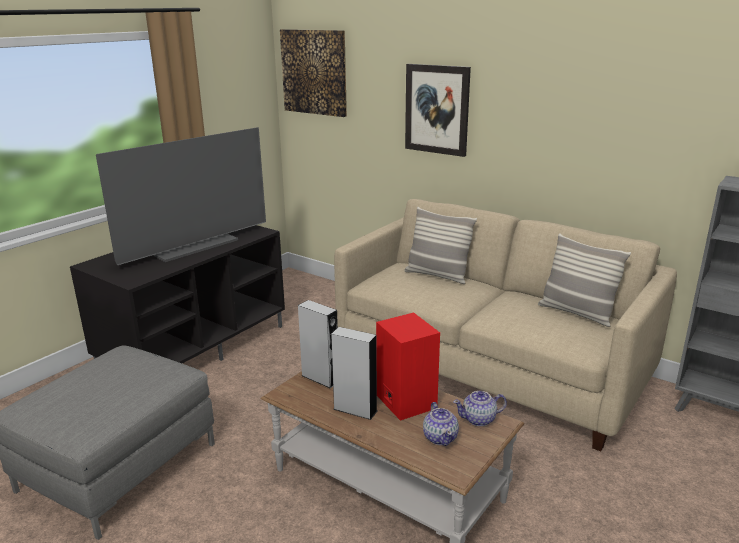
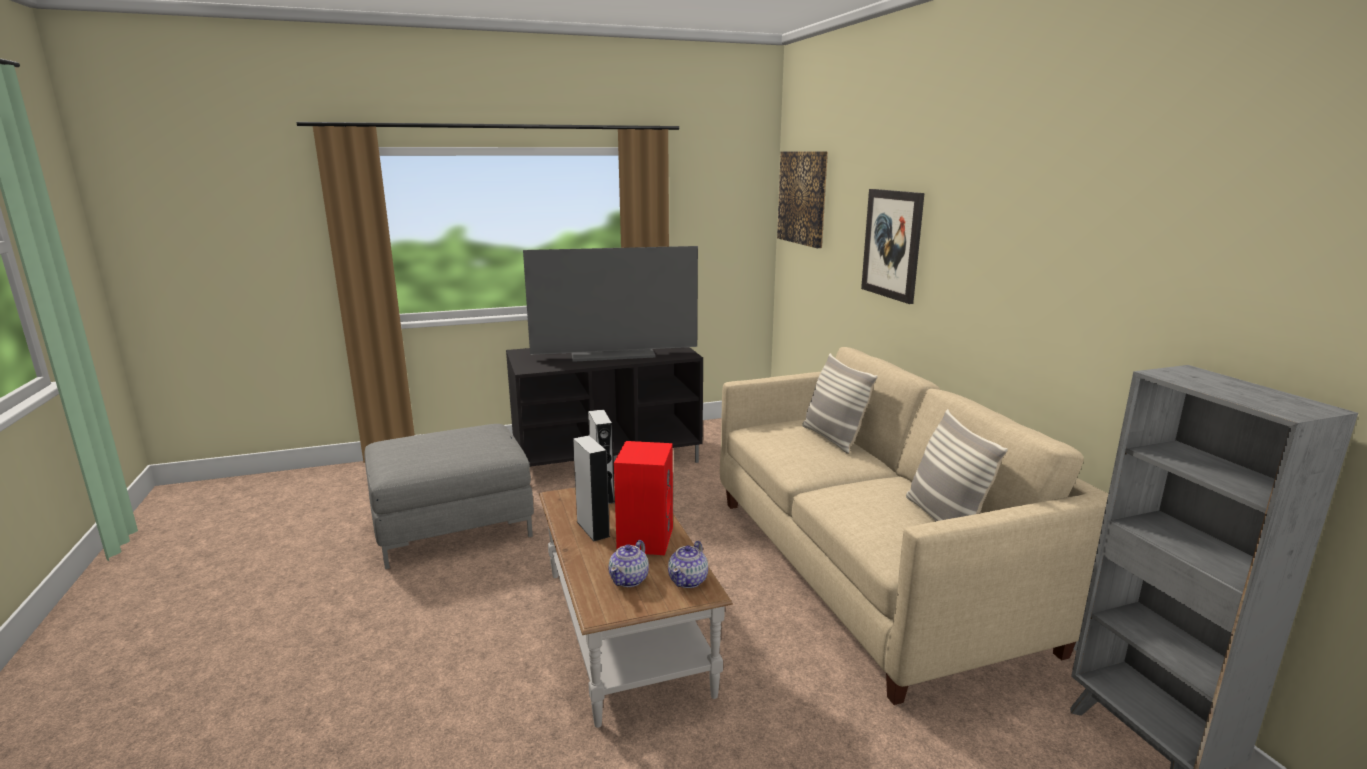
camera: 35 degrees right, 5 degrees down
(479, 419) = (688, 580): teapot -> teapot turned 90 degrees counterclockwise

